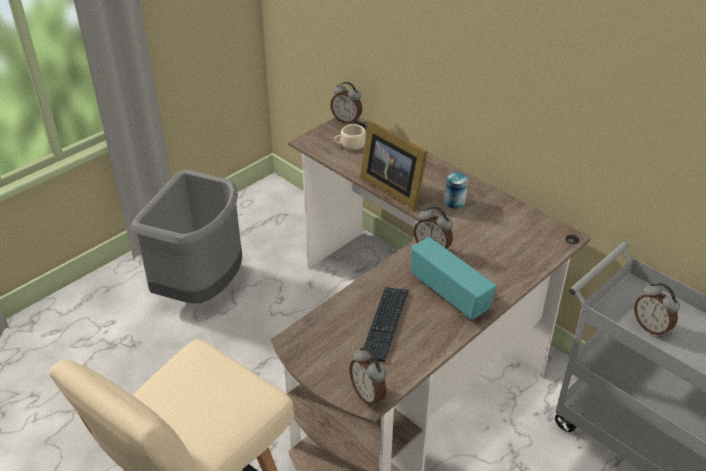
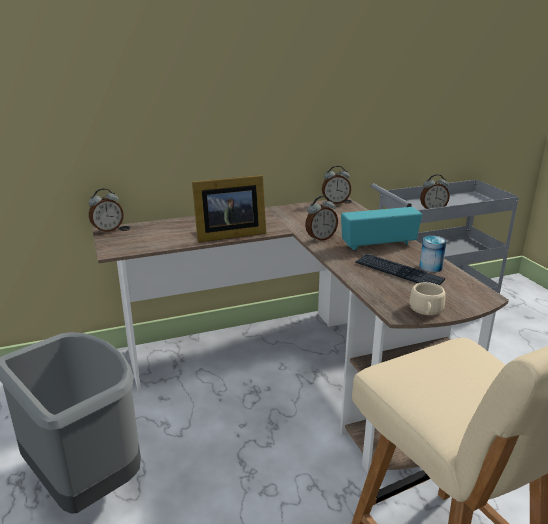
camera: 65 degrees left, 15 degrees down
(350, 144) = (145, 237): beige cup -> beige cup (426, 310)
(368, 394) = (479, 295): alarm clock -> alarm clock (335, 202)
(454, 201) = (271, 220): can -> can (430, 267)

